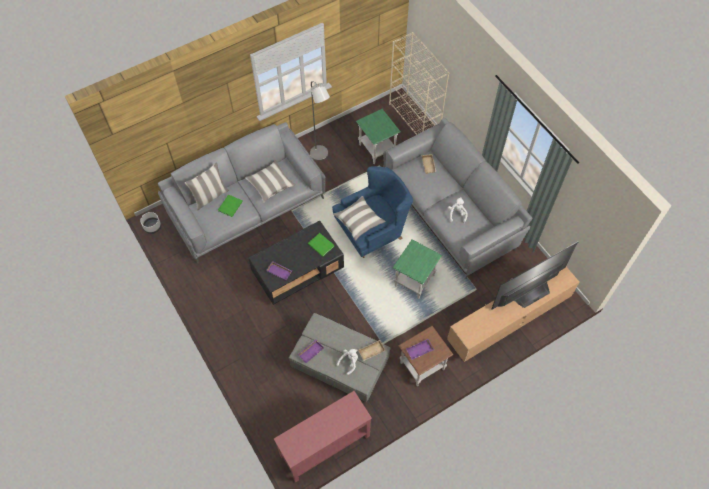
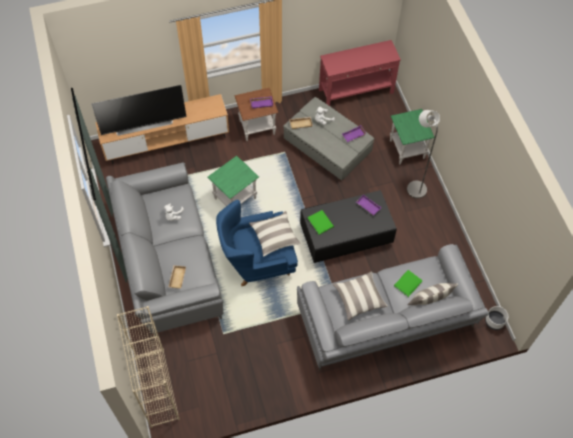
camera: 165 degrees left, 0 degrees up
(321, 156) = (287, 364): grey floor lamp -> grey floor lamp (415, 186)
(376, 149) = (218, 356): green side table -> green side table (407, 149)

